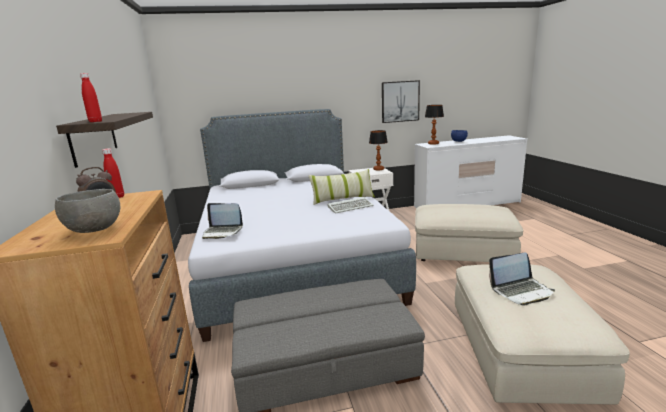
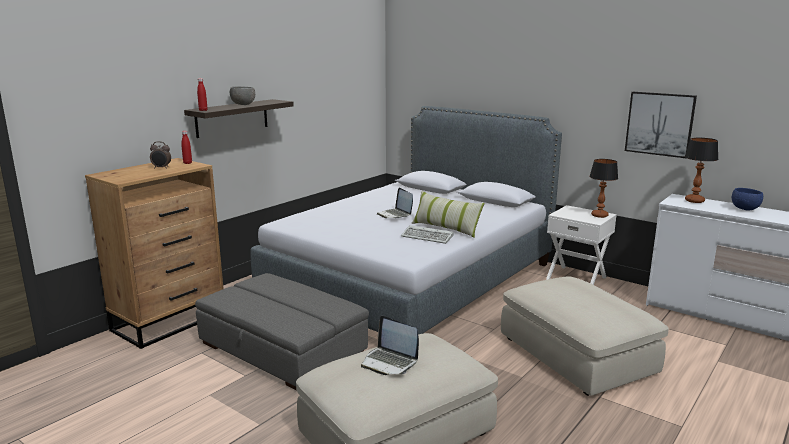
camera: 50 degrees right, 0 degrees up
(95, 230) = (130, 176): grey bowl -> grey bowl (243, 105)
(222, 232) = (303, 217): laptop -> laptop (395, 215)

